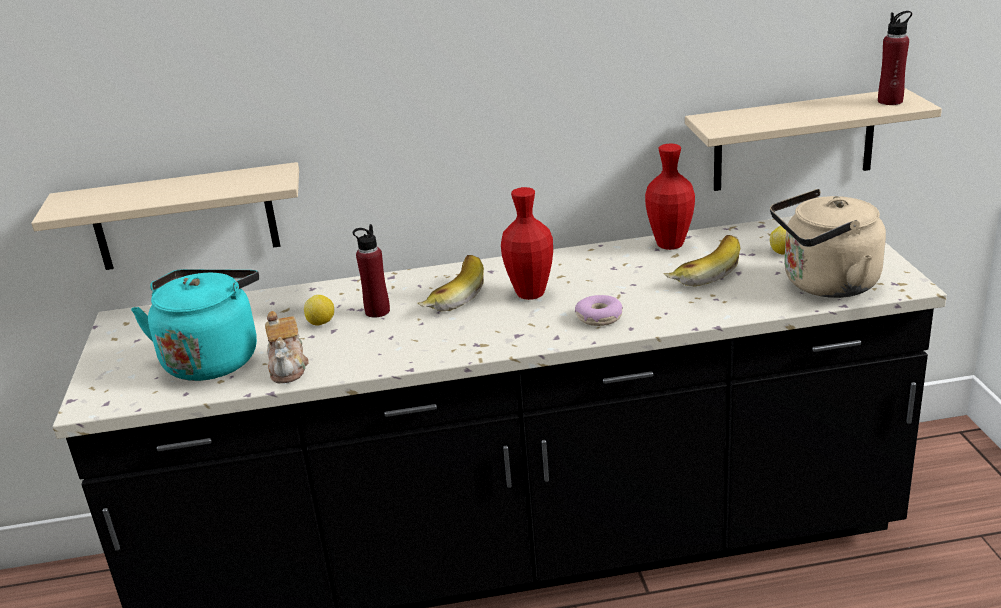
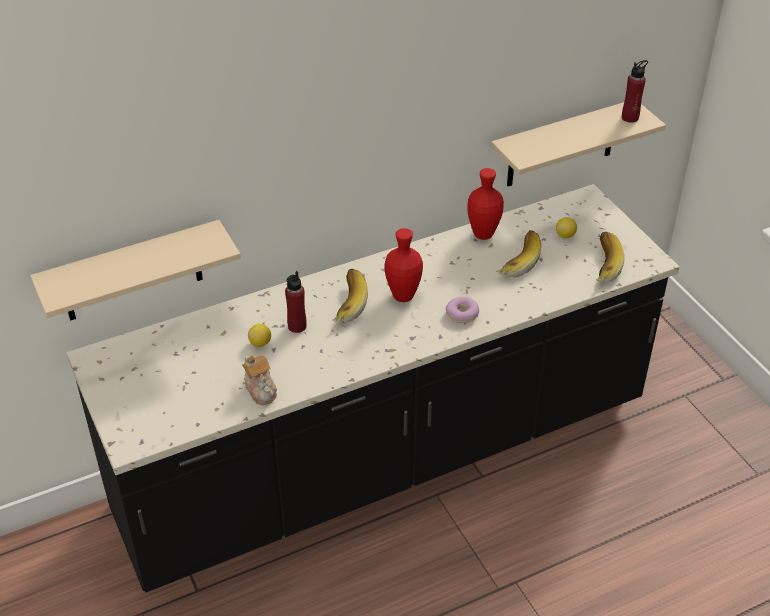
camera: 20 degrees left, 15 degrees up
(213, 358) = (196, 388): turquoise kettle -> none
(825, 285) = (601, 265): beige kettle -> banana

